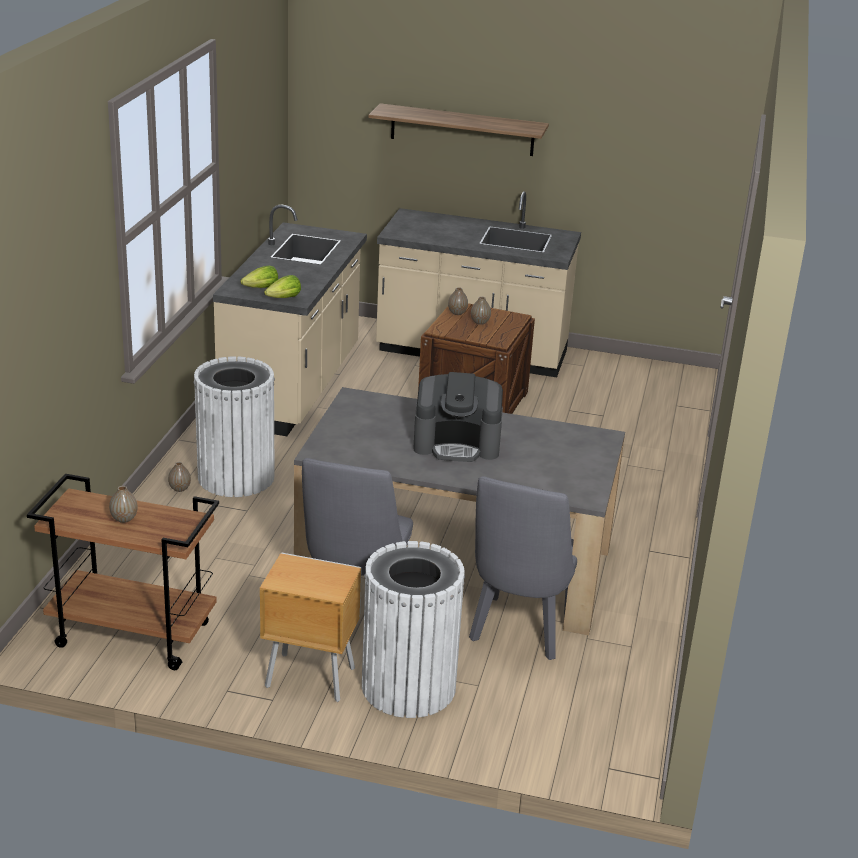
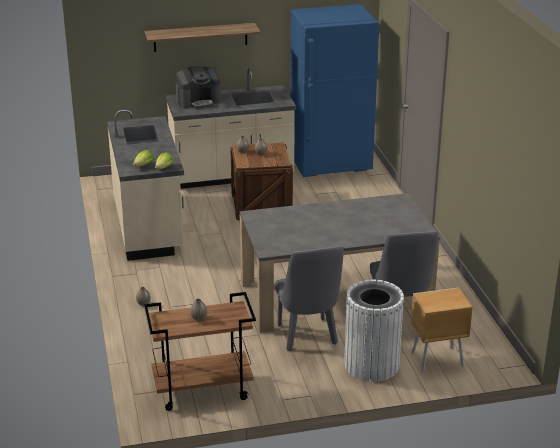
camera: 25 degrees left, 0 degrees up
(236, 477) = (169, 287): white trash can -> none
(308, 677) = (317, 378): brown nightstand -> brown nightstand (435, 359)
(457, 444) = (333, 224): coffee machine -> coffee machine (198, 101)
(630, 378) = (331, 166): none -> blue fridge

